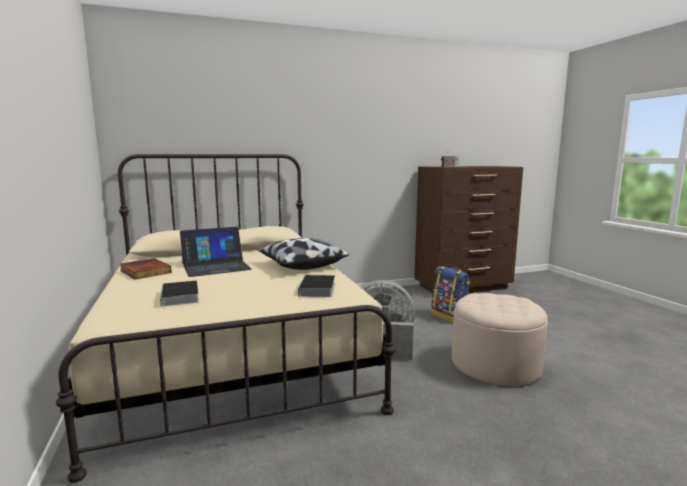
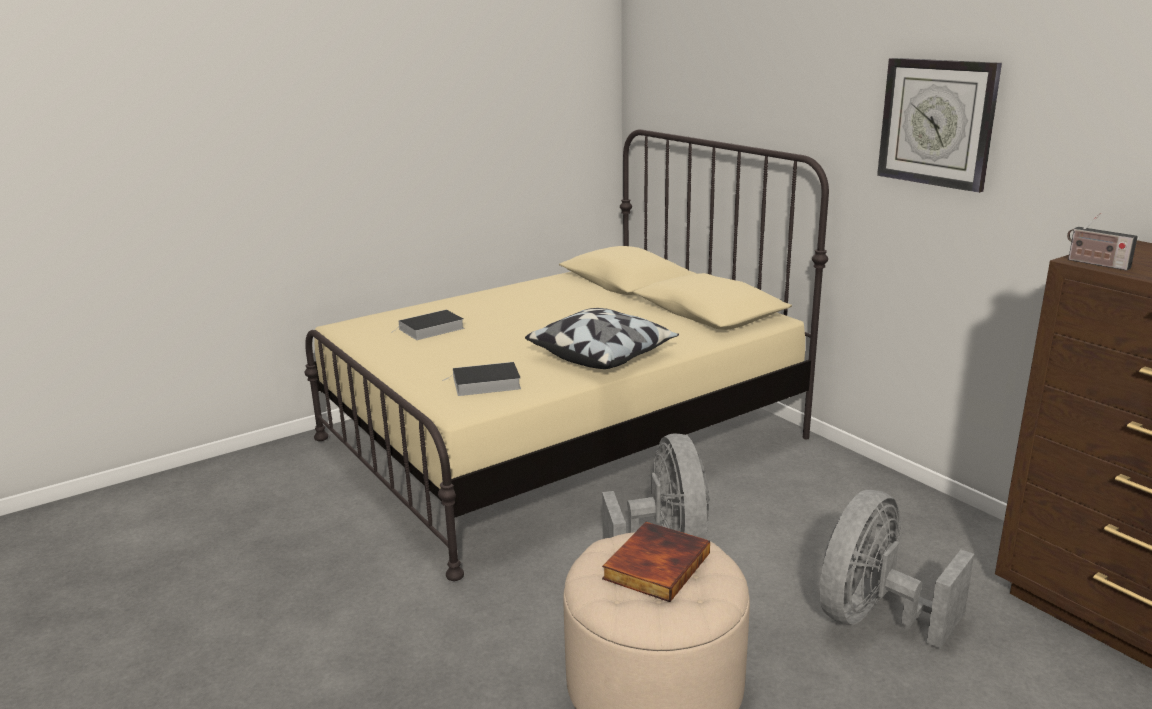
camera: 75 degrees right, 10 degrees up
(144, 271) = (517, 292): book -> book (655, 565)
(216, 266) = (561, 315): laptop -> none
(345, 133) = (937, 123): none -> wall clock
(450, 317) = (874, 617): backpack -> grey fan

